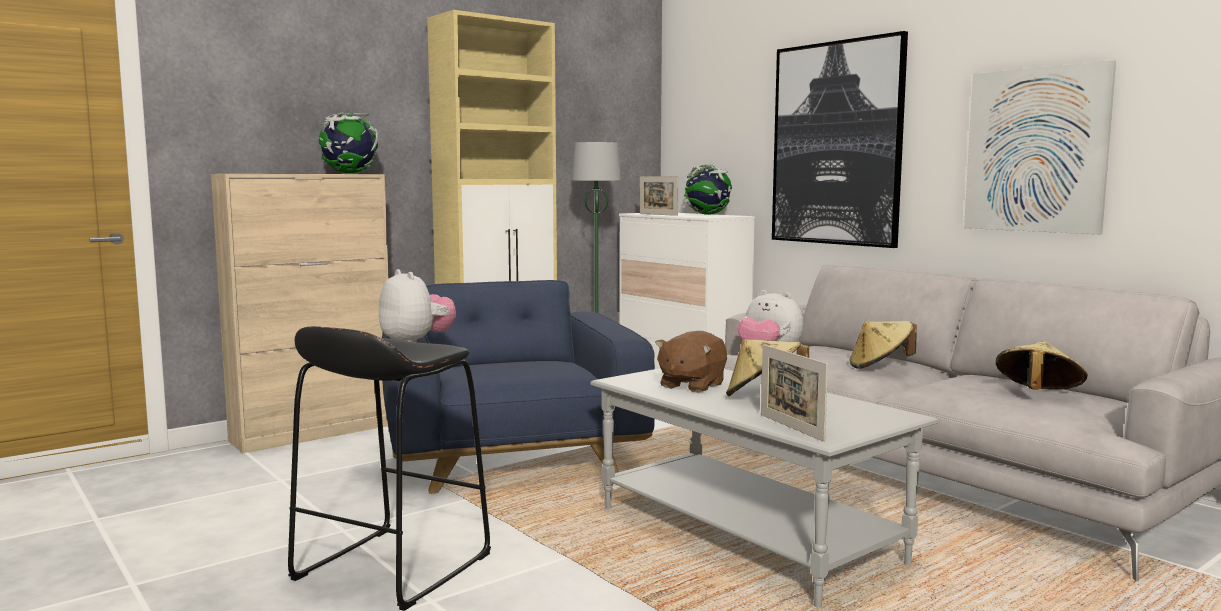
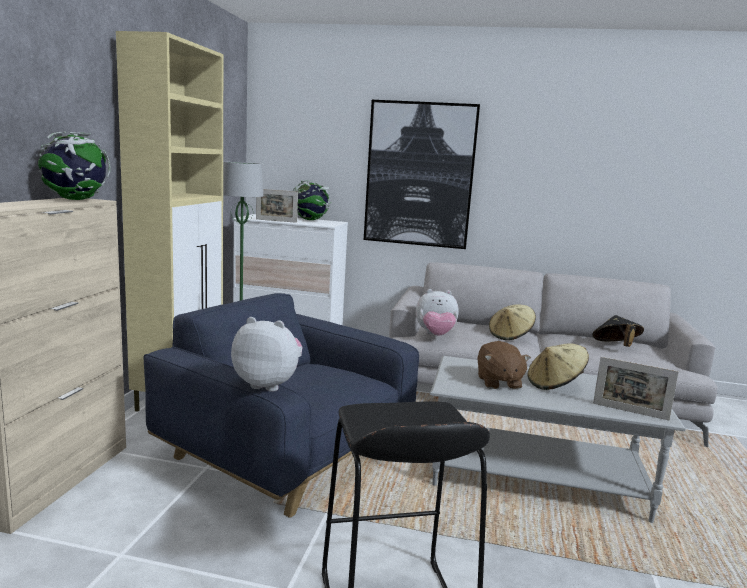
camera: 40 degrees left, 5 degrees up
(1035, 150) = (564, 193): picture -> none
(1037, 395) = (615, 347): beige hat -> black hat

